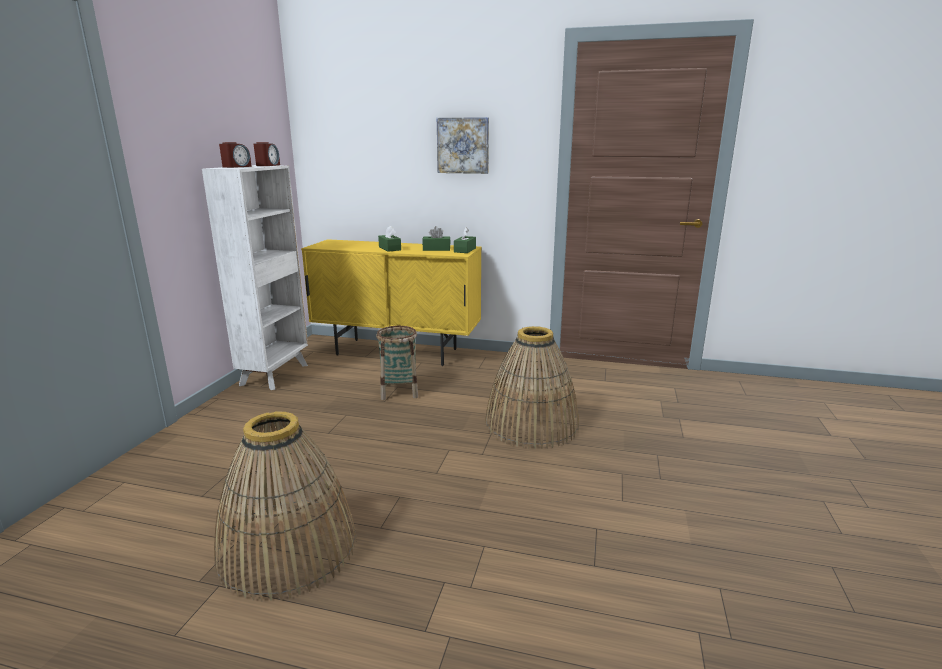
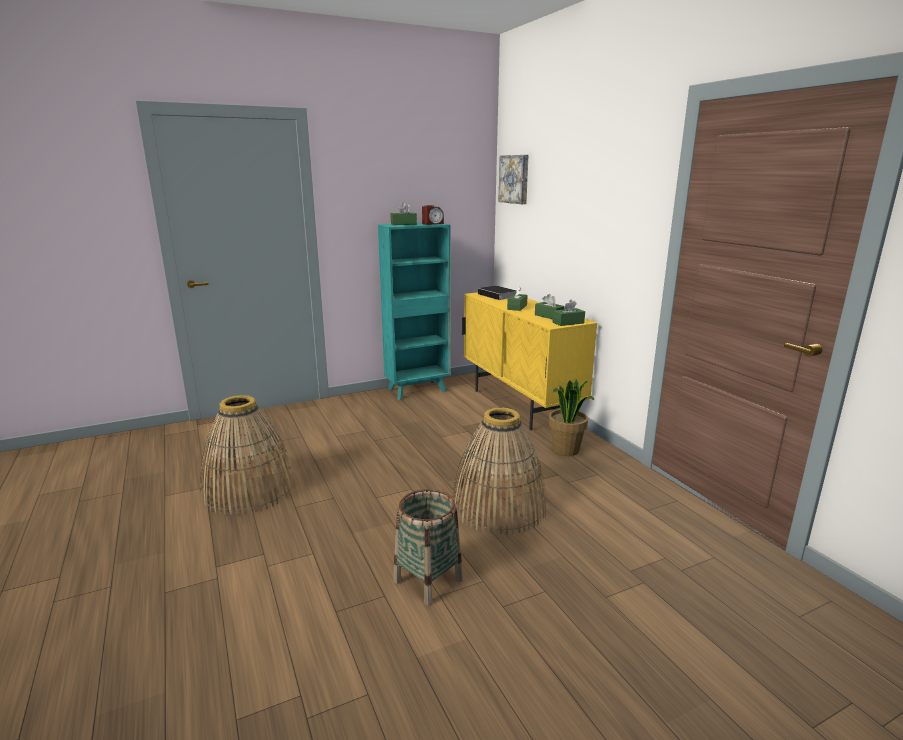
camera: 50 degrees right, 0 degrees up
(236, 167) = (403, 224): alarm clock -> green tissue box
(276, 374) = (418, 390): white bookcase -> turquoise bookcase
(341, 244) = (498, 295): none -> book
(399, 391) = (462, 434): basket -> basket (428, 580)
(463, 145) = (595, 215): picture -> picture (515, 179)
(493, 368) = (566, 450): none -> potted plant

